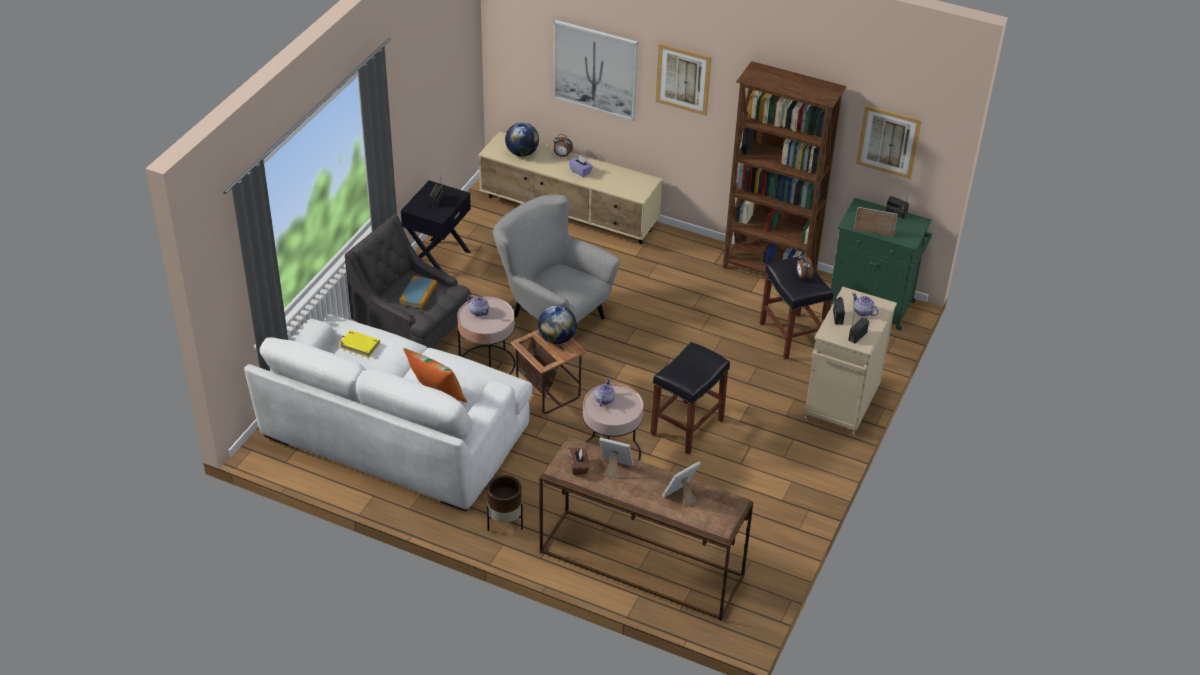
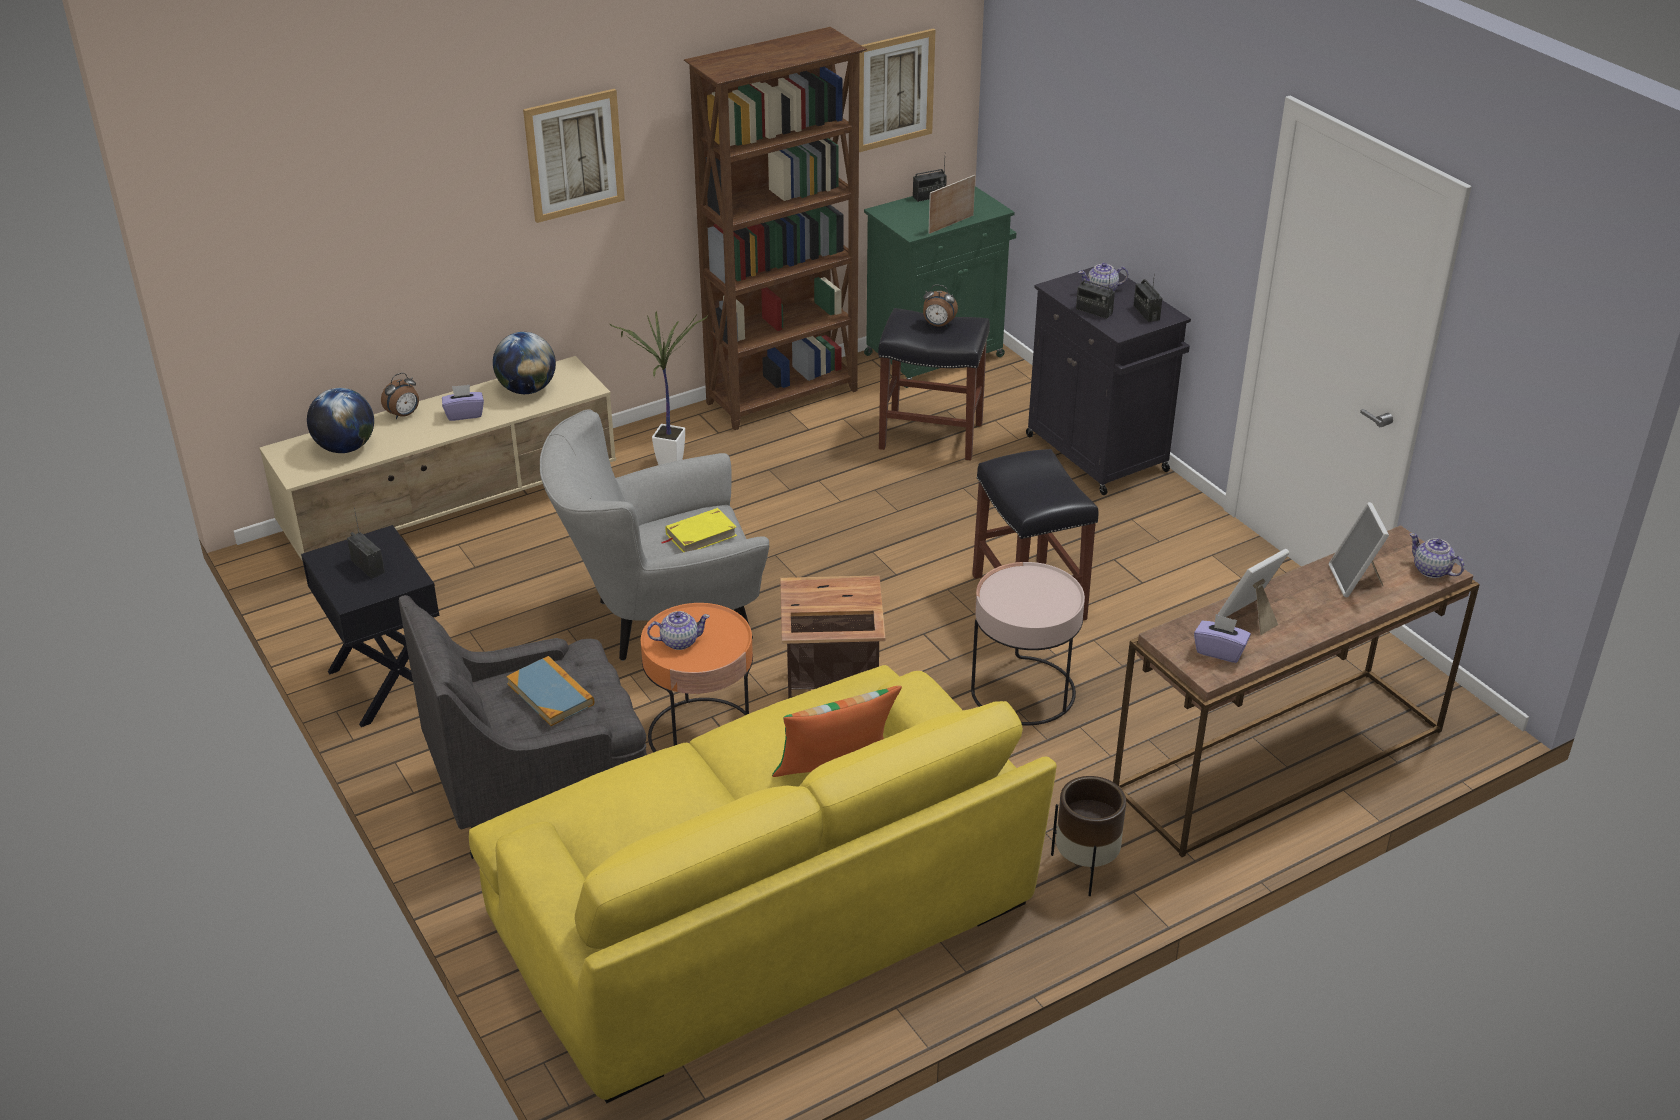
camera: 55 degrees left, 5 degrees down
(359, 345) = (616, 814): yellow book -> yellow book (700, 535)
(394, 433) = (763, 914): white sofa -> yellow sofa
(487, 364) = (702, 734): pink side table -> orange side table
(557, 339) = (824, 591): globe -> globe (527, 389)
(578, 466) = (1220, 651): brown tissue box -> purple tissue box
(595, 69) = (416, 222): picture -> none
(604, 400) = (1012, 600): teapot -> teapot (1432, 570)
(672, 259) = (667, 462): none -> potted plant
(841, 404) = (1098, 455): beige cabinet -> black cabinet

